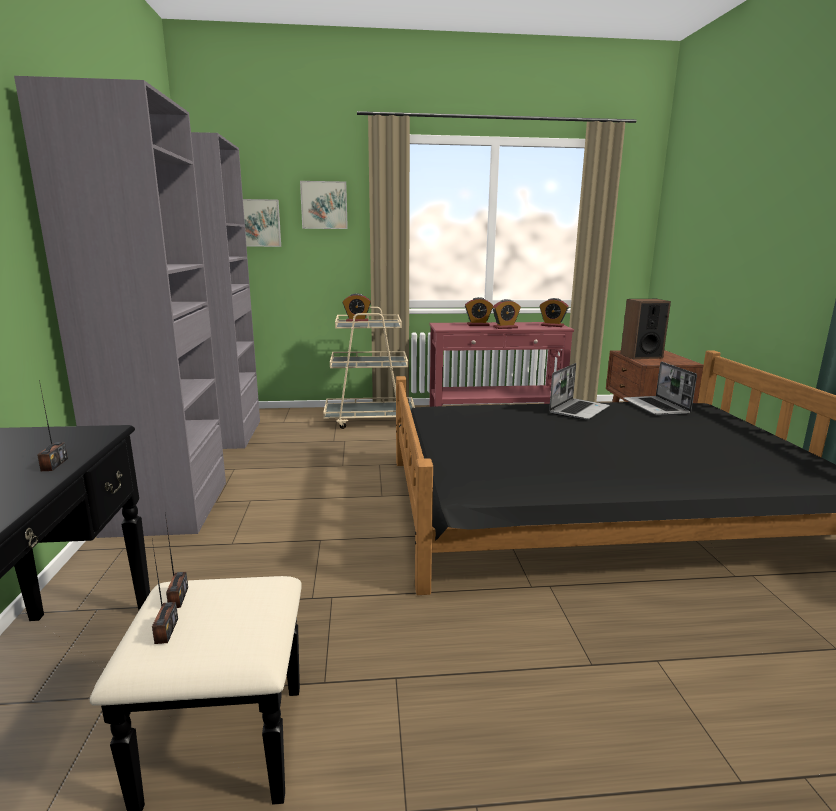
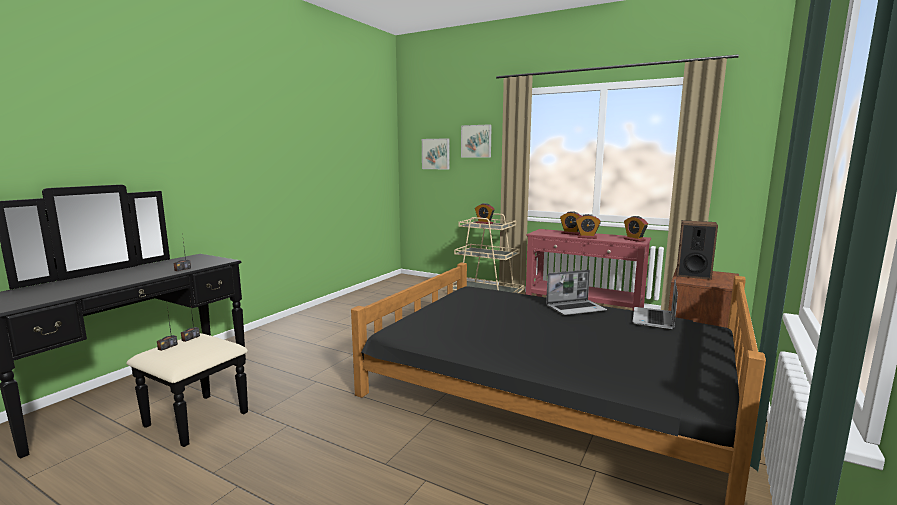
camera: 35 degrees right, 5 degrees down
(198, 465) = (354, 302): grey wardrobe -> none

